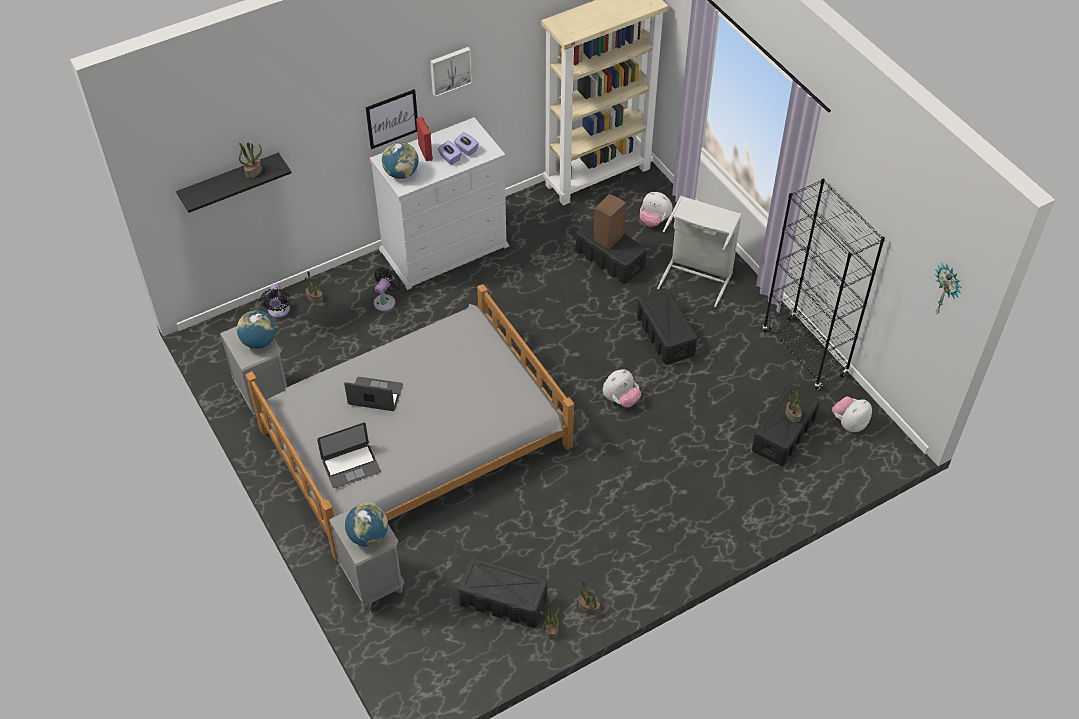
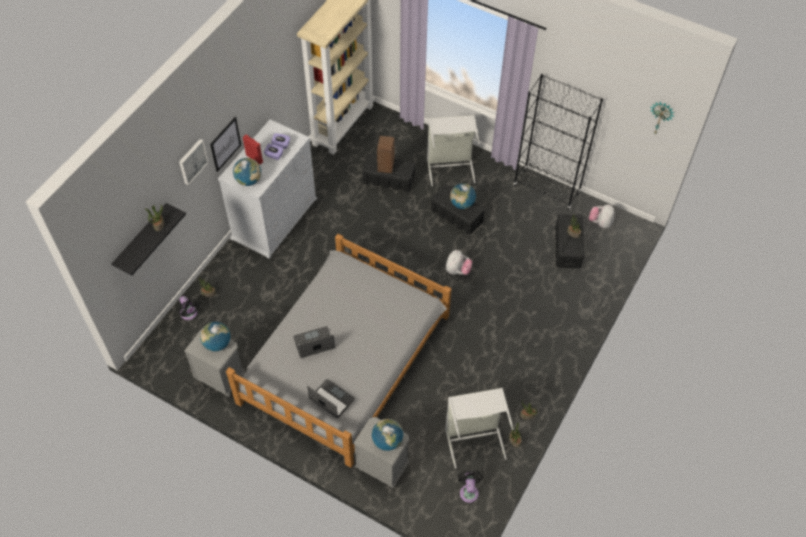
camera: 30 degrees left, 5 degrees up
(351, 466) = (331, 399): laptop -> laptop turned 90 degrees counterclockwise
(386, 301) = (260, 273): black fan -> black fan (469, 491)
(450, 70) = (252, 93): picture -> picture (192, 161)
(504, 601) = (474, 437): black storage box -> grey laundry basket
(654, 220) = (399, 140): plush toy -> none
(671, 320) = (462, 204): none -> globe

